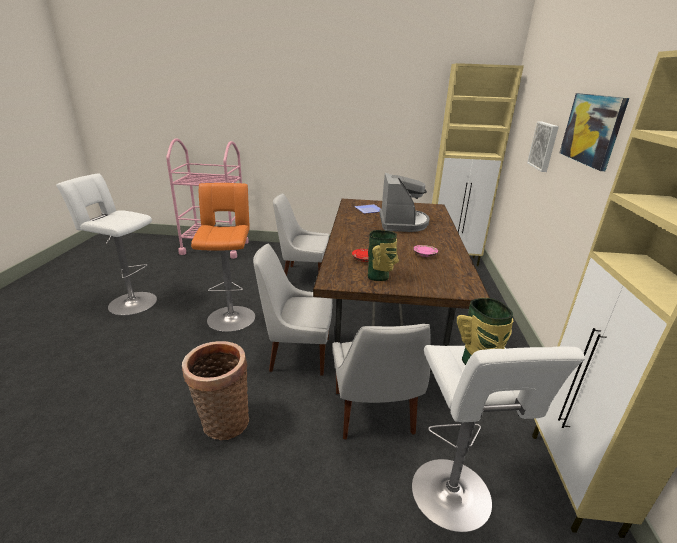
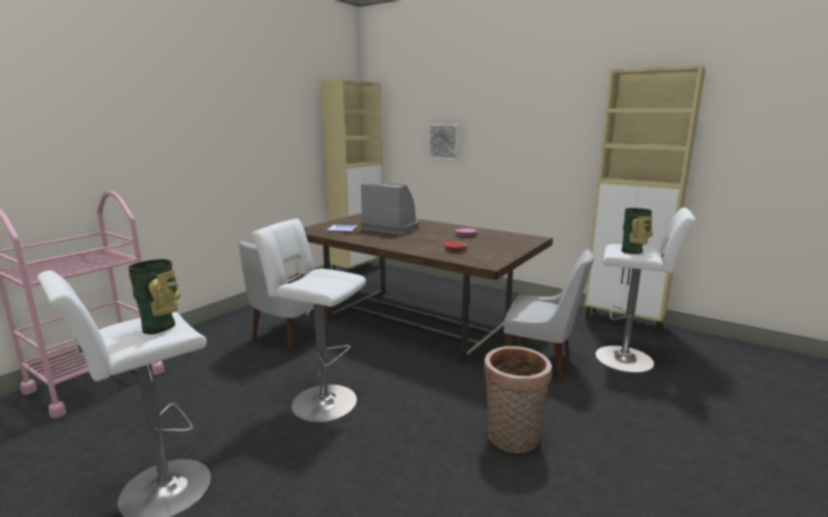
camera: 60 degrees left, 10 degrees down
(231, 316) = (320, 401): orange stool -> white stool
(297, 354) = (435, 376): white chair -> none
(379, 277) = (493, 251): vase -> vase (161, 326)
(592, 129) = (506, 121): picture -> none

